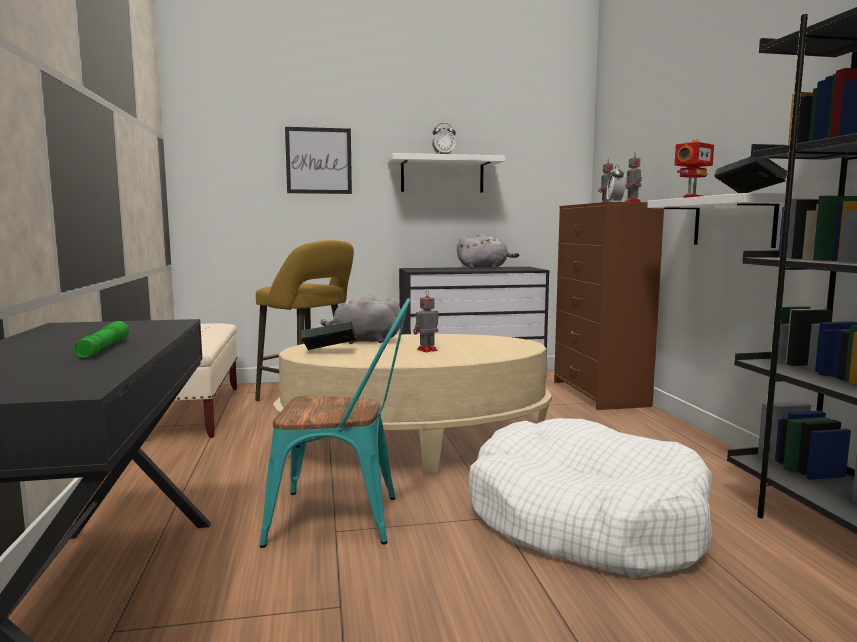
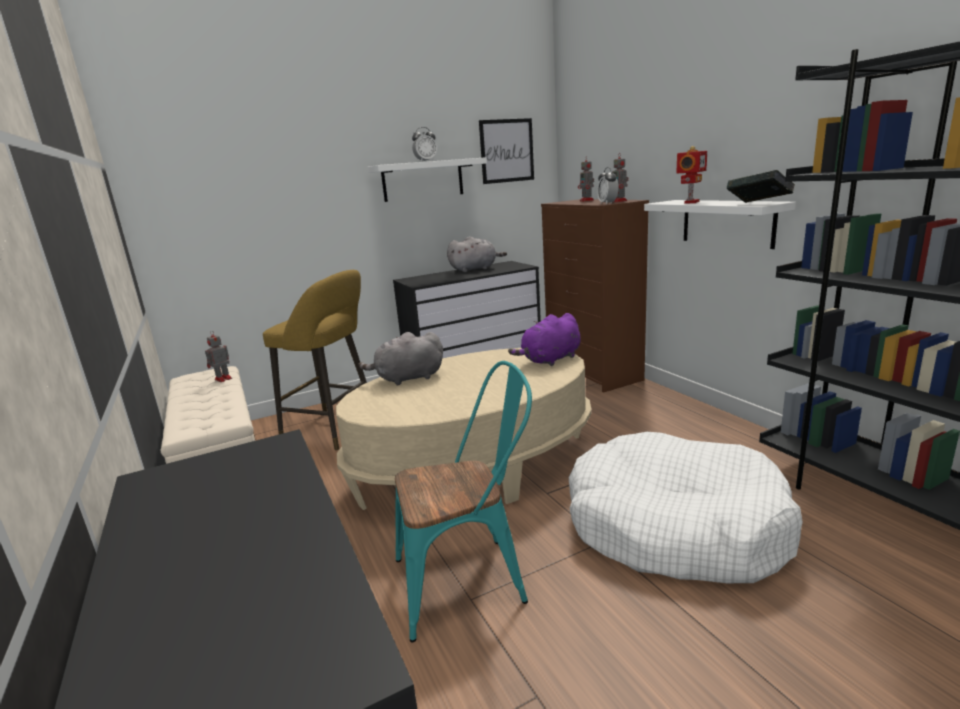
camera: 15 degrees left, 10 degrees up
(103, 349) = (268, 536): green flashlight -> none
(318, 161) = (295, 177): picture -> picture (507, 151)
(329, 352) = (388, 403): book -> none
(426, 350) = (480, 382): toy robot -> toy robot (222, 379)
(511, 345) = (550, 360): none -> purple plush toy

